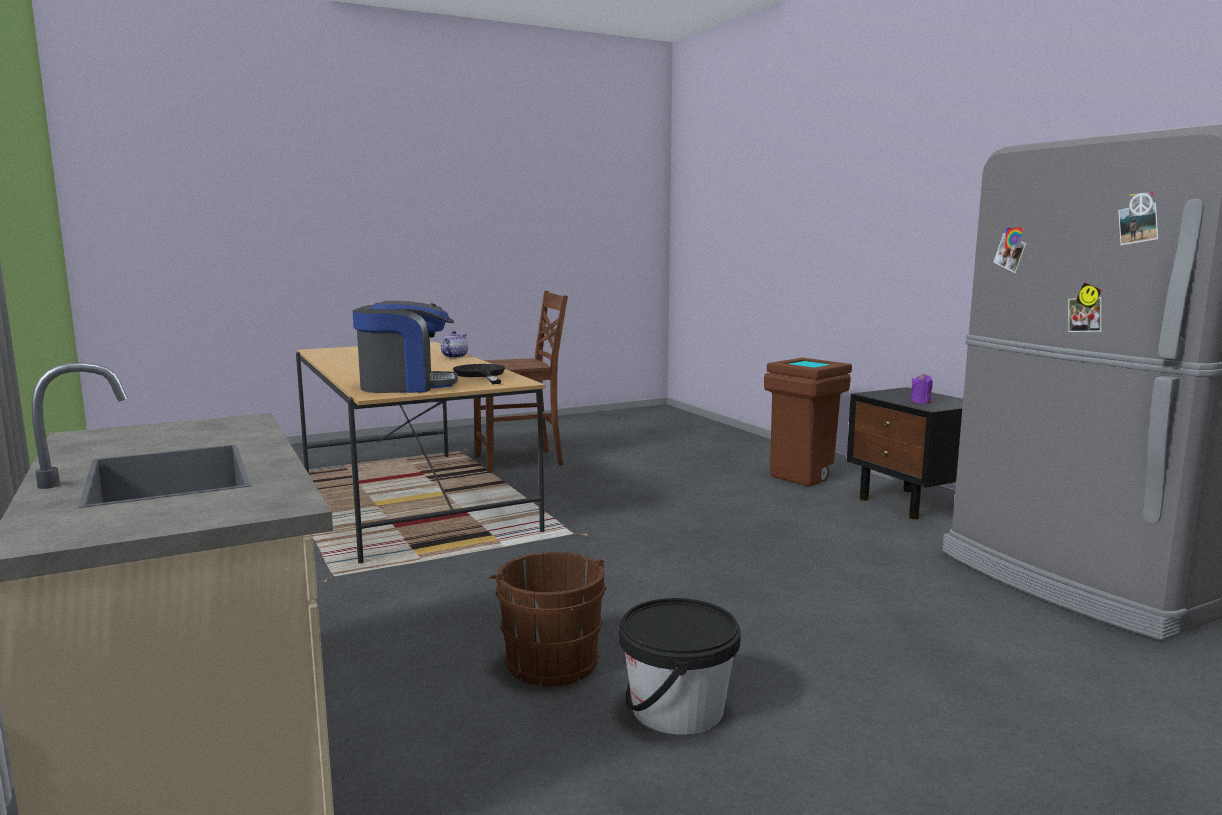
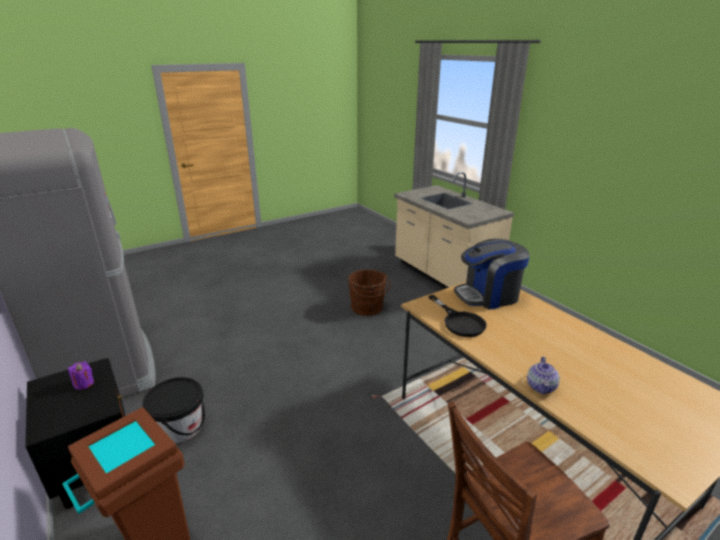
camera: 175 degrees right, 15 degrees up
(677, 709) = (325, 295): black bucket -> black bucket (180, 427)

